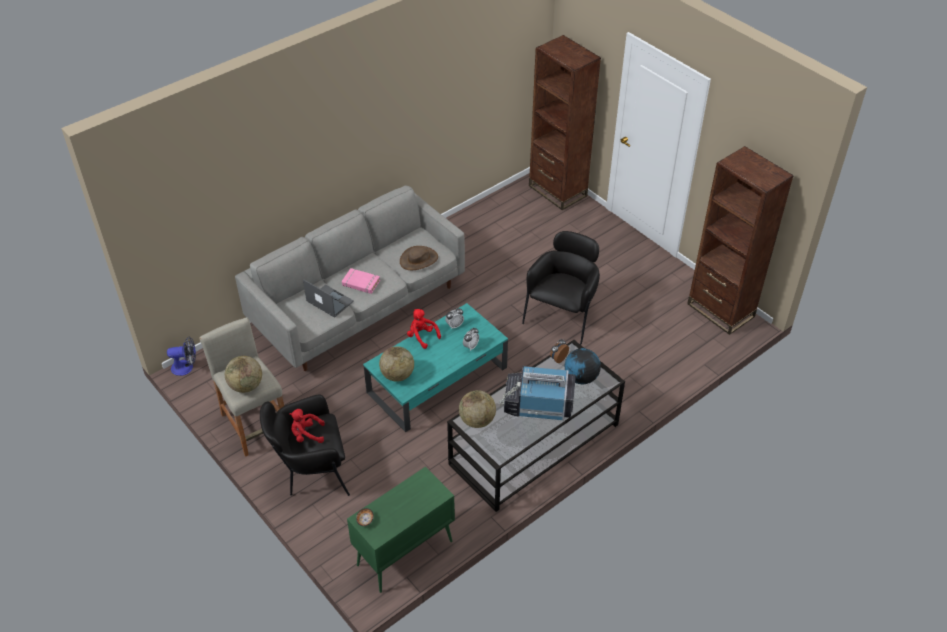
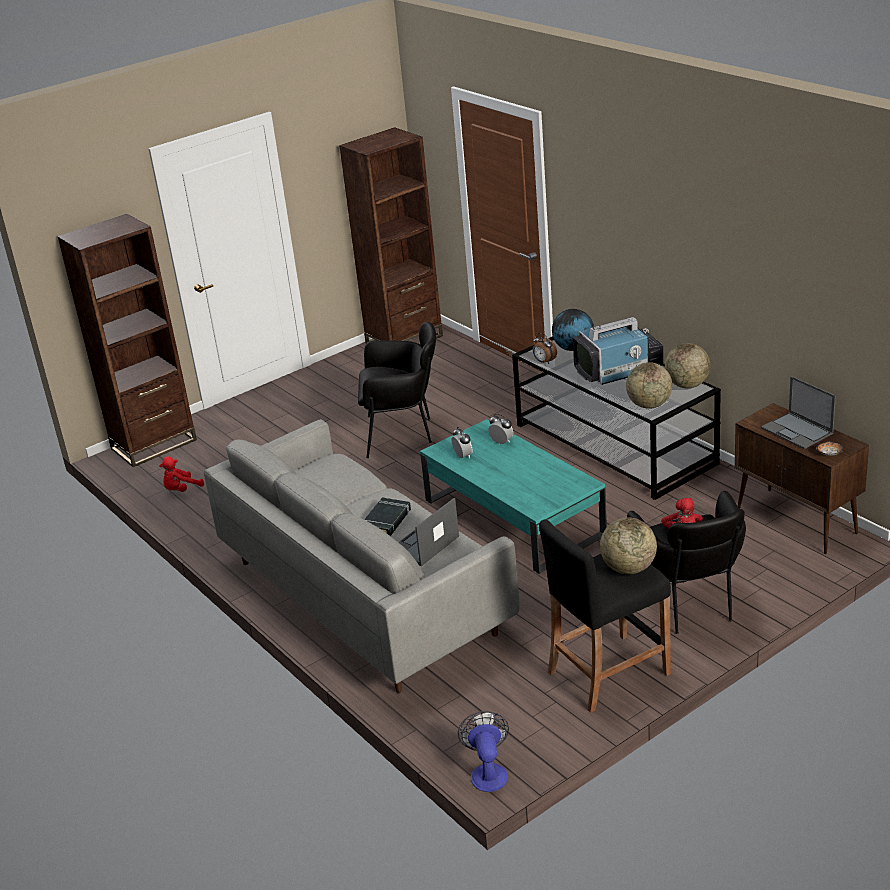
camera: 85 degrees left, 15 degrees down
(255, 424) = (608, 672): beige stool -> black stool
(361, 283) = (387, 521): pink book -> black book
(397, 375) = (556, 492): globe -> globe (687, 385)
(404, 505) = (797, 431): none -> laptop
(404, 554) = (797, 521): green cabinet -> brown cabinet
(419, 260) = (343, 477): brown hat -> none
(422, 336) = (483, 479): red plush toy -> red plush toy (181, 490)
(537, 405) = (619, 371): television -> television turned 120 degrees counterclockwise
(562, 316) = (402, 433): black armchair -> black armchair turned 150 degrees clockwise

